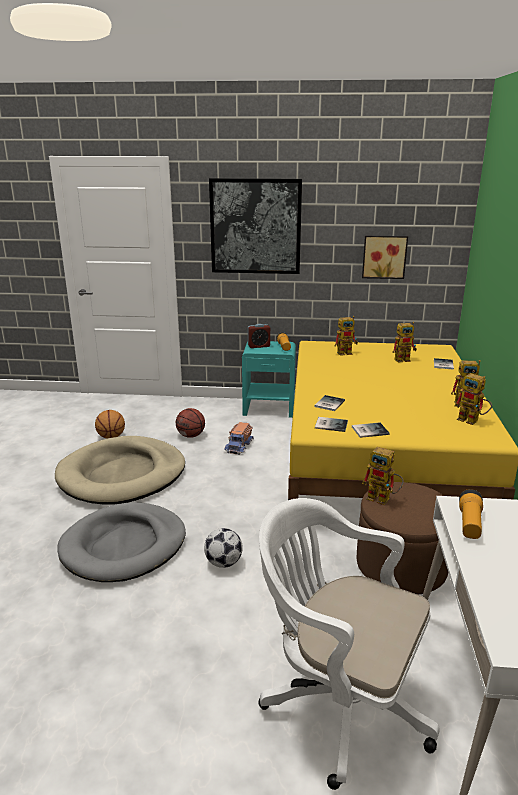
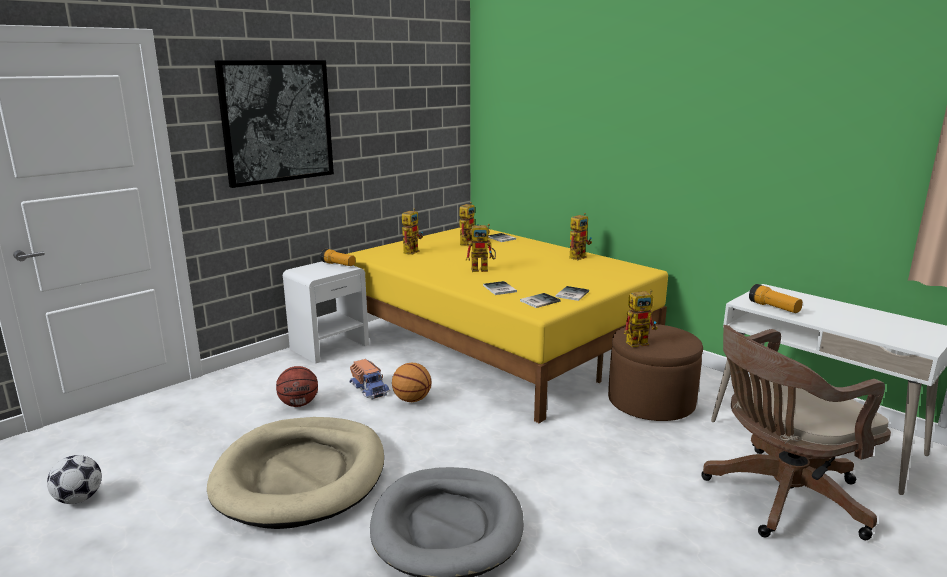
camera: 50 degrees left, 5 degrees down
(111, 437) = (199, 452): basketball -> basketball (412, 399)
(223, 562) = (553, 477): football -> football (79, 499)
(259, 346) = (310, 271): alarm clock -> none
(269, 408) = (330, 346): turquoise nightstand -> white nightstand
(338, 700) = (779, 497): white office chair -> brown office chair
(384, 256) = (407, 143): picture -> none
(472, 421) = (608, 265): toy robot -> toy robot (483, 269)

